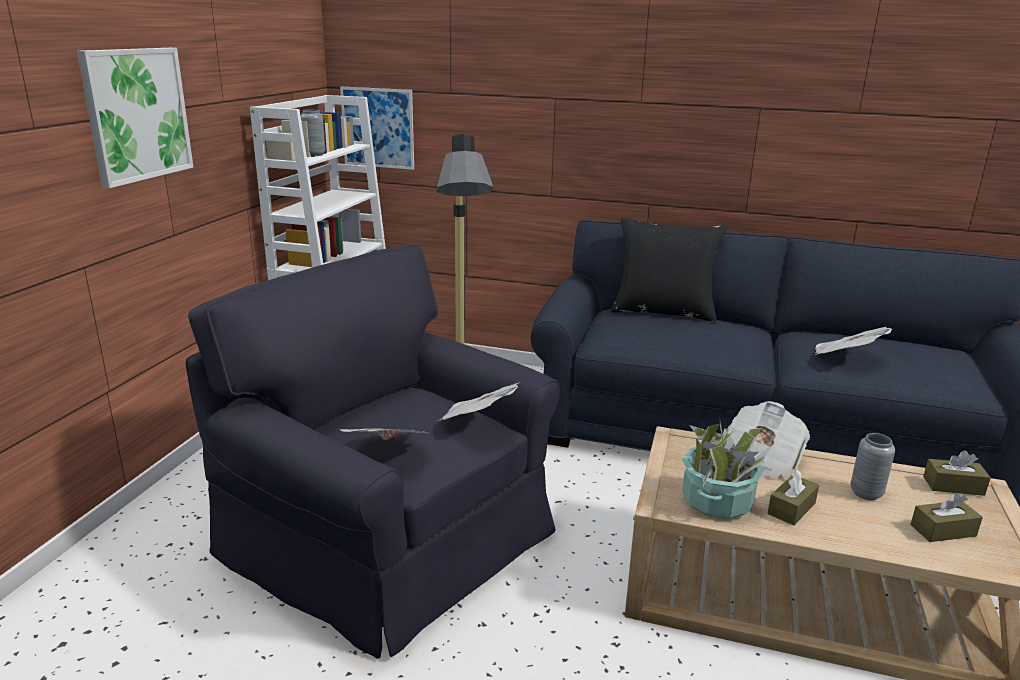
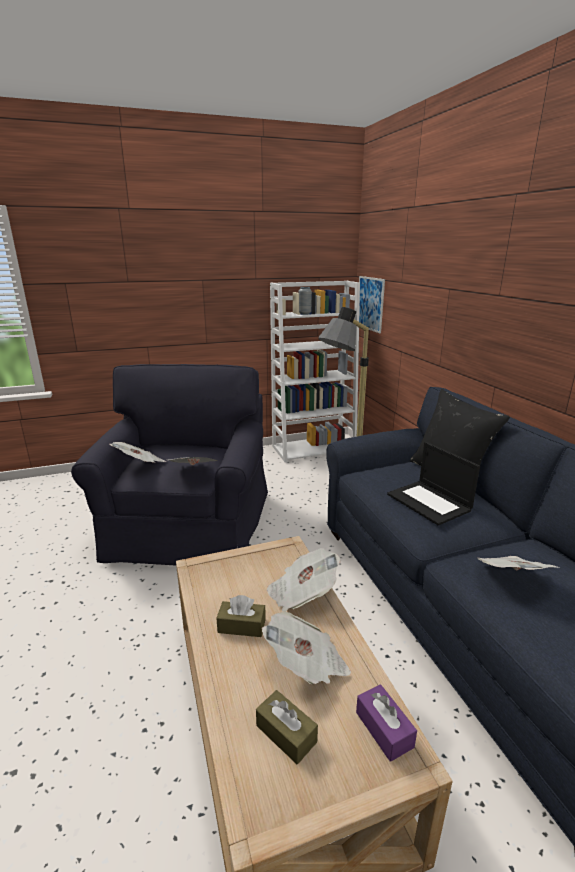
camera: 55 degrees right, 0 degrees up
(137, 114) = (188, 280): picture -> none
(705, 336) = (430, 502): none -> laptop
(717, 501) = (218, 587): potted plant -> none
(866, 493) = (307, 665): grey vase -> newspaper
(953, 486) = (384, 729): brown tissue box -> purple tissue box

